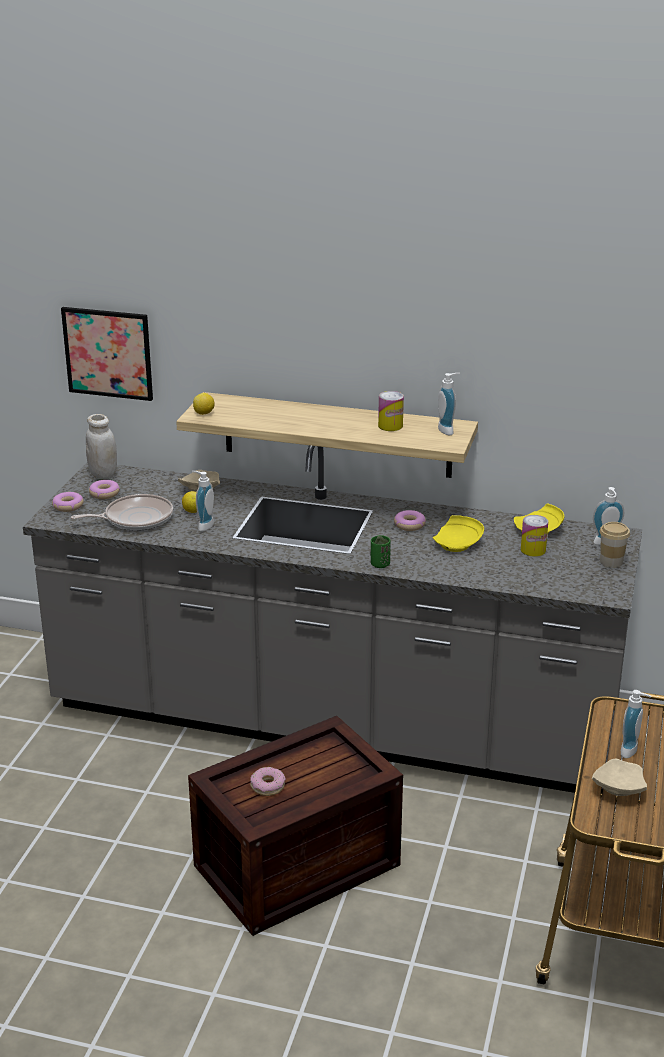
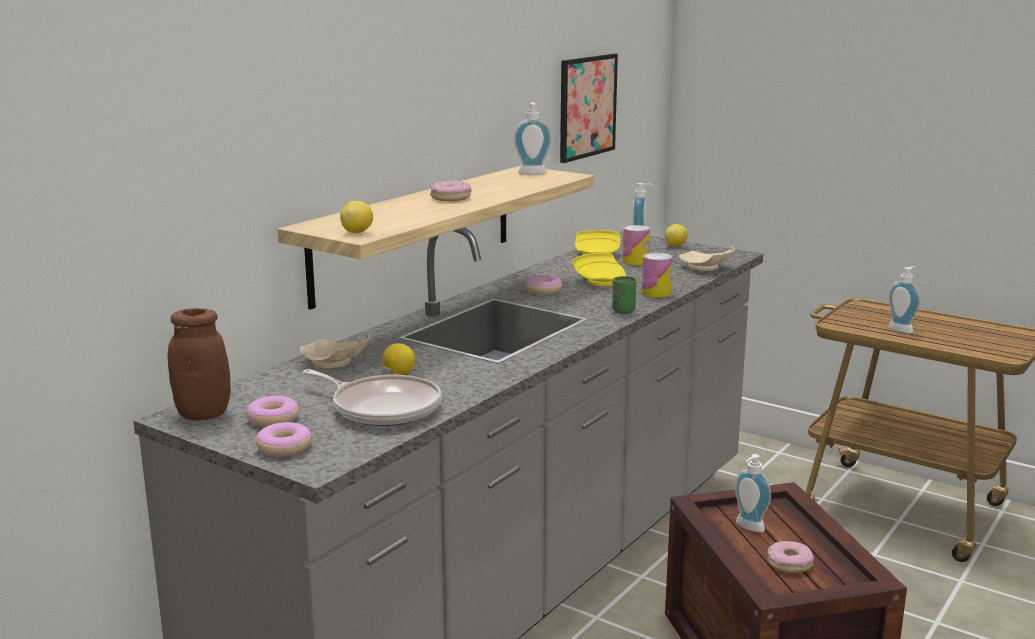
camera: 70 degrees left, 10 degrees down
(103, 474) = (203, 414): white jar -> brown jar
(108, 353) = (144, 210): picture -> picture (587, 107)
(135, 518) = (382, 407): frying pan -> frying pan turned 120 degrees clockwise
(203, 525) = (448, 373): soap dispenser -> soap dispenser (747, 527)
(326, 420) = (450, 198): none -> donut
(390, 426) = (498, 184): can -> can (656, 293)
(611, 562) = (676, 245): cup -> lemon
(617, 788) = (958, 342): beige plate -> beige plate (706, 268)

